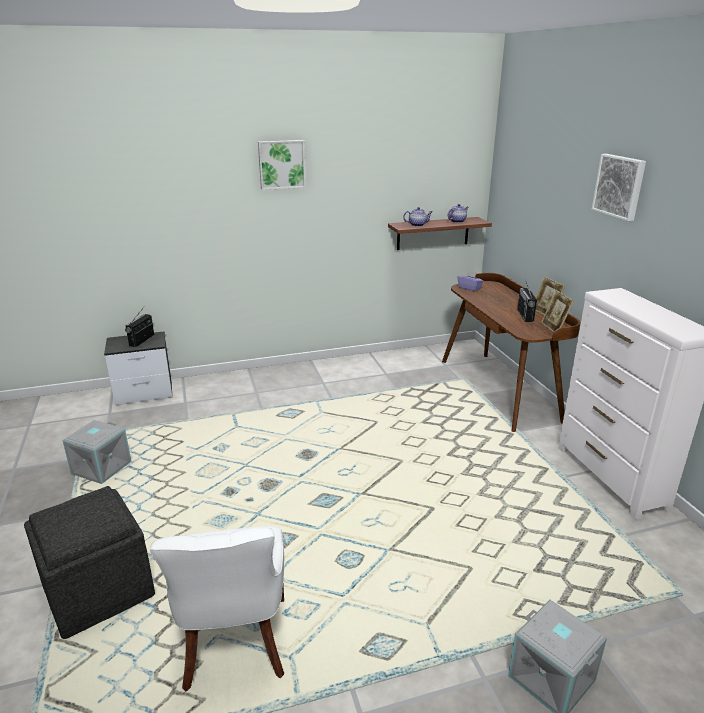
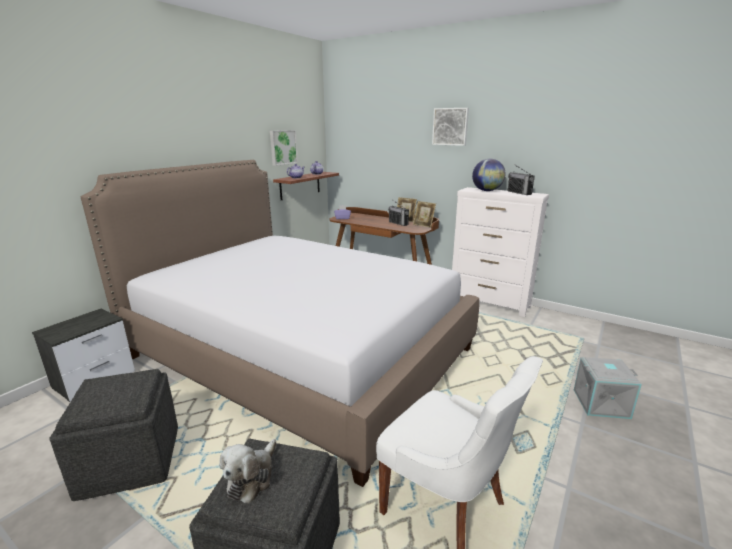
camera: 40 degrees left, 5 degrees down
(73, 512) = (252, 477): none -> plush toy
(101, 468) = (130, 460): grey storage box -> grey ottoman
(142, 340) = (85, 321): radio -> radio (519, 193)
(281, 164) = (192, 130): picture -> picture (282, 147)
(305, 438) = (300, 353): none -> bed
(629, 303) = (487, 191): none -> globe

